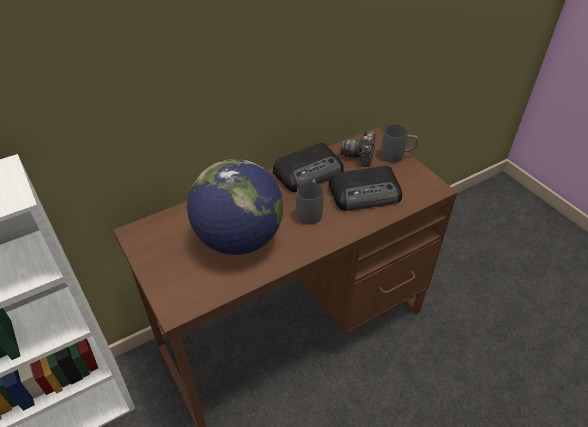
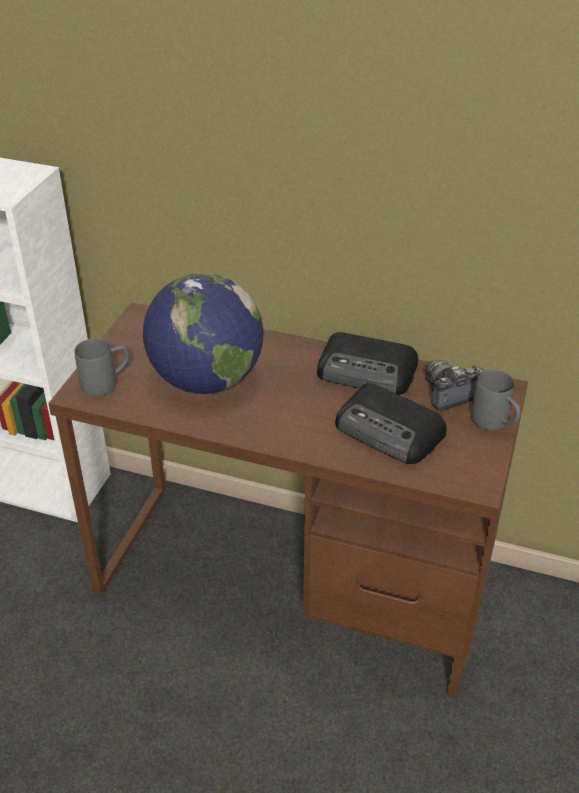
camera: 50 degrees right, 5 degrees down
(310, 211) = (306, 405): grey mug -> grey mug (107, 383)

